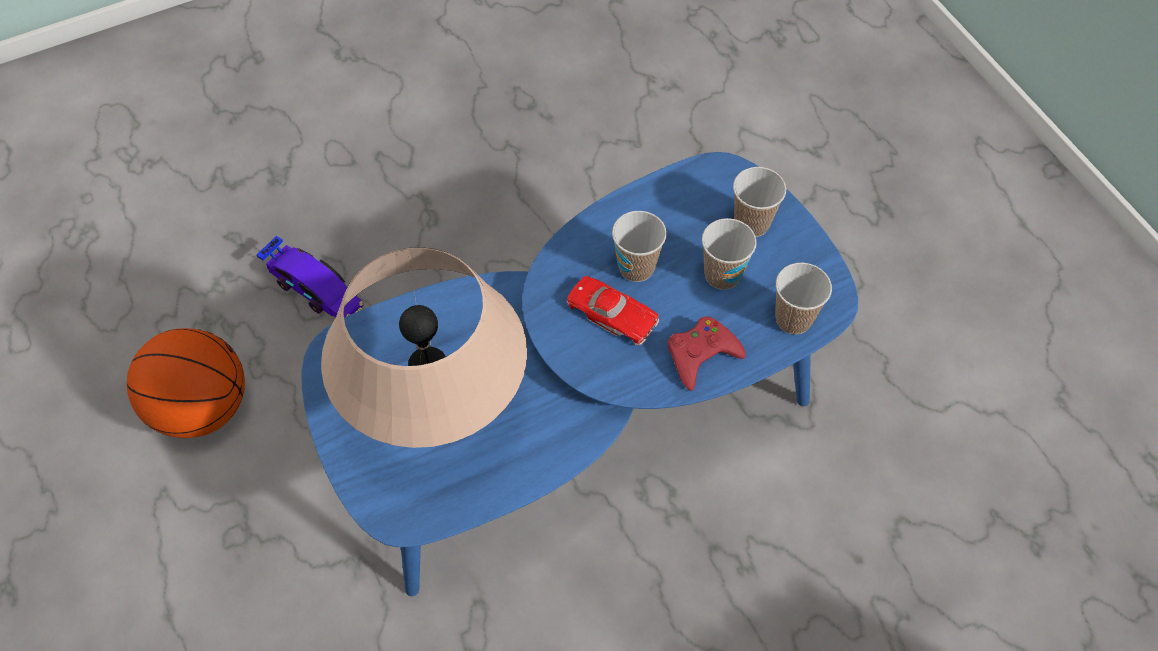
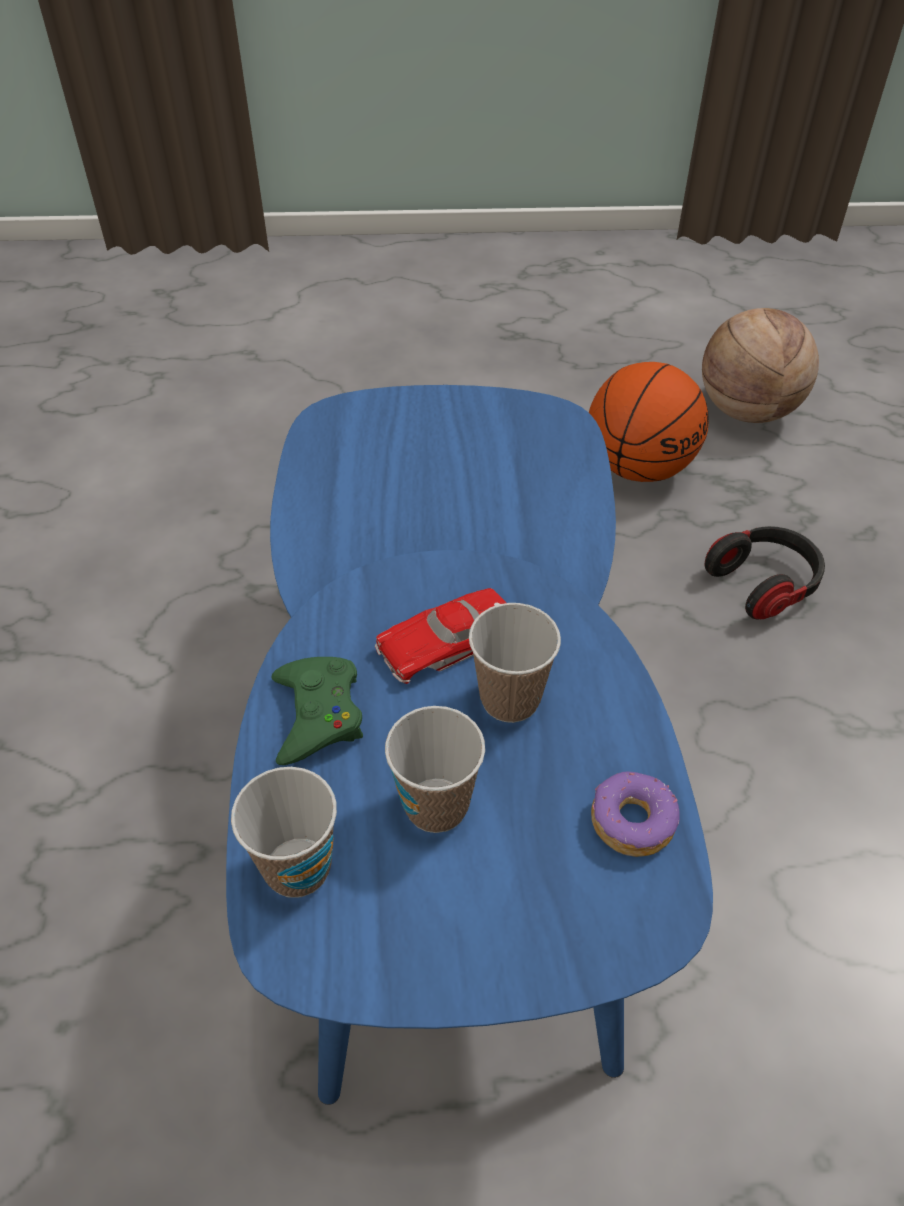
camera: 115 degrees right, 10 degrees down
(91, 347) = (747, 410): none -> basketball
(315, 289) = (763, 584): toy car -> headphones
(440, 419) = (421, 474): beige table lamp -> none
(680, 193) = (631, 821): none -> donut
(701, 355) = (317, 714): red game controller -> green game controller
(751, 223) = (516, 902): cup -> none

